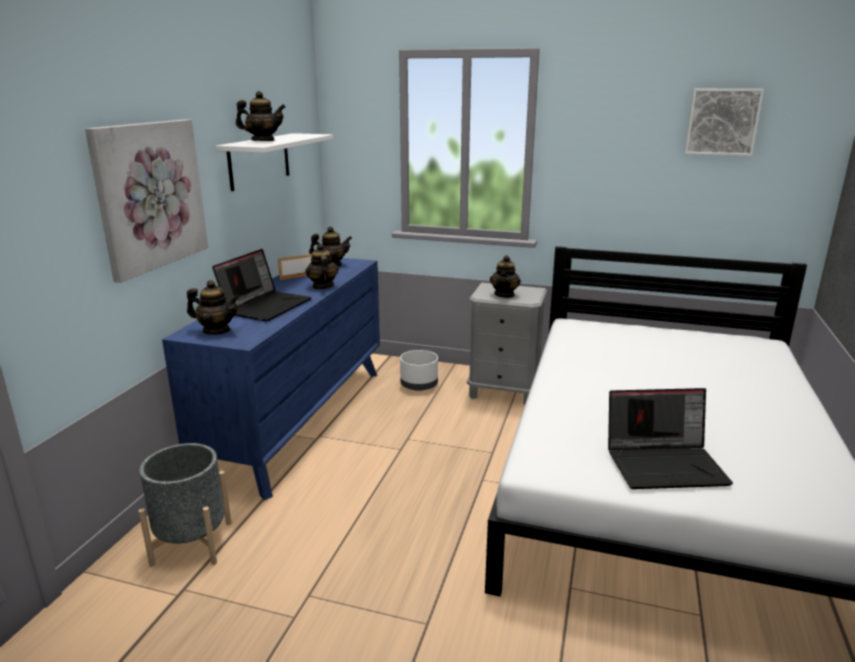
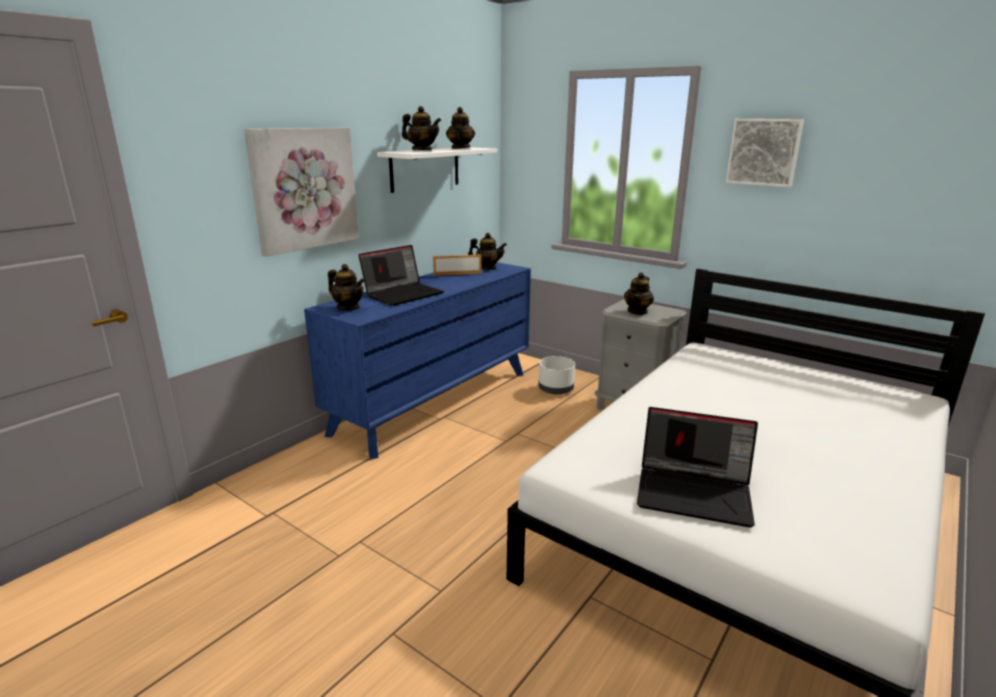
camera: 20 degrees right, 0 degrees up
(192, 543) = (299, 480): grey planter -> none
(322, 286) = (463, 284): teapot -> teapot (460, 148)
(722, 122) = (897, 144): picture -> picture (764, 152)

